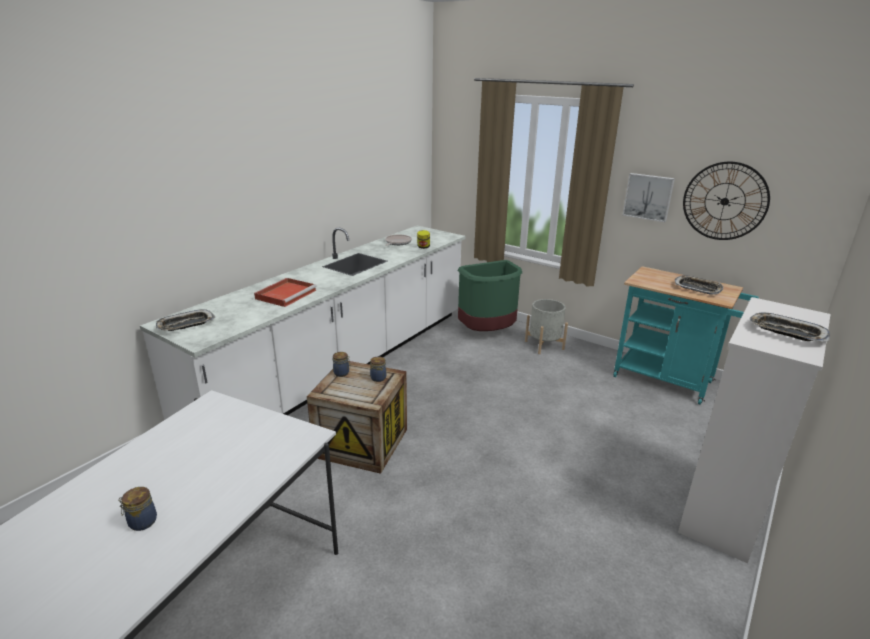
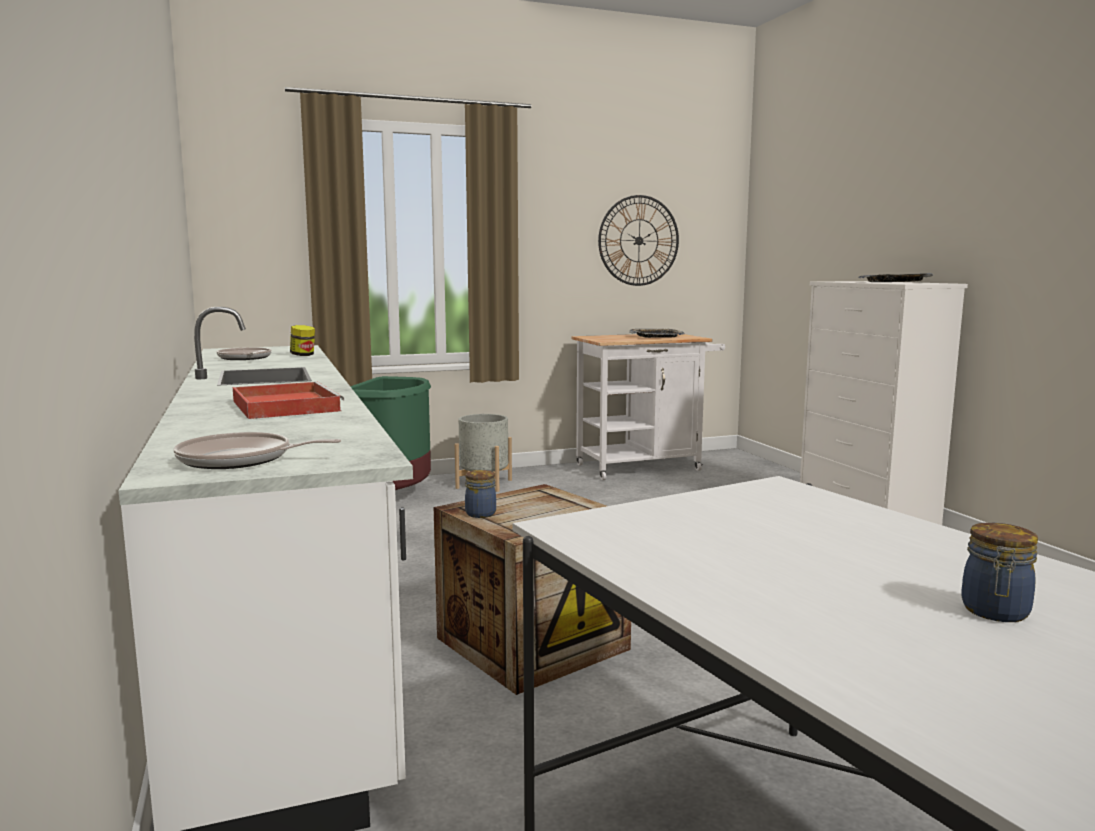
camera: 55 degrees left, 15 degrees down
(186, 324) = (240, 460): tray -> frying pan
(378, 377) = (537, 498): jar -> none
(648, 197) = (560, 247): picture -> none
(669, 381) = (645, 466): turquoise cart -> white cart

